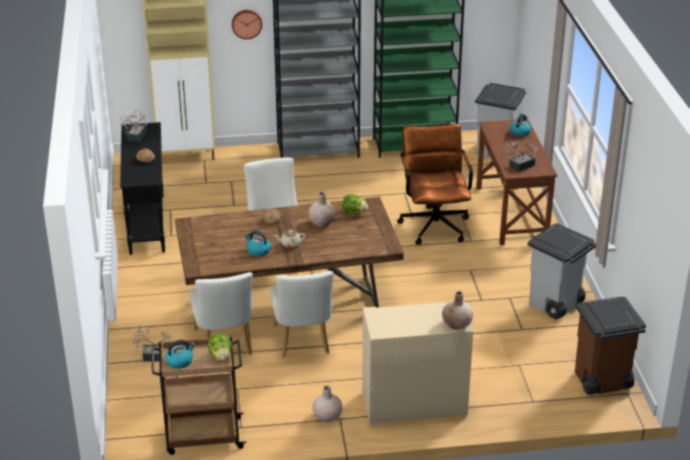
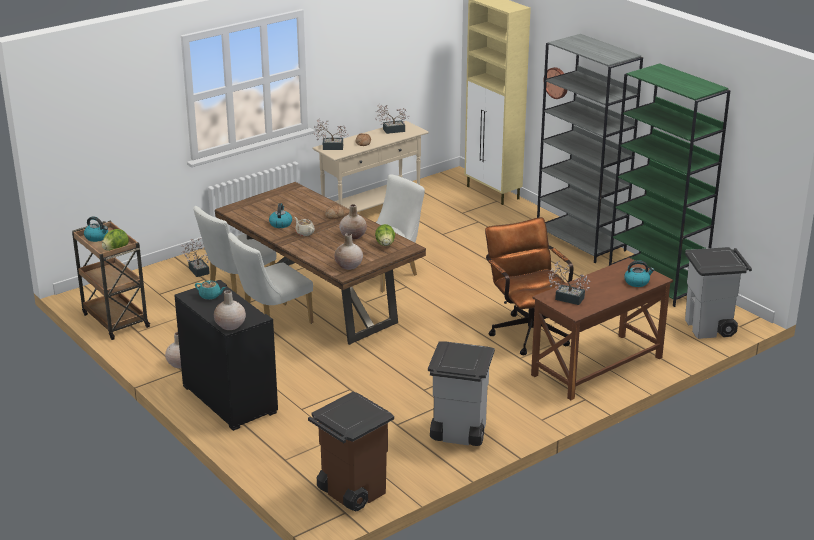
camera: 60 degrees right, 5 degrees down
(133, 177) = (330, 147): none -> potted plant
(147, 224) = (372, 211): black console table -> beige console table
(376, 240) = (349, 266): none -> beige vase
(392, 320) = (210, 296): none -> turquoise teapot
(414, 405) = (228, 399): beige dresser -> black dresser
(434, 223) = (527, 330): brown office chair -> brown office chair turned 75 degrees counterclockwise

